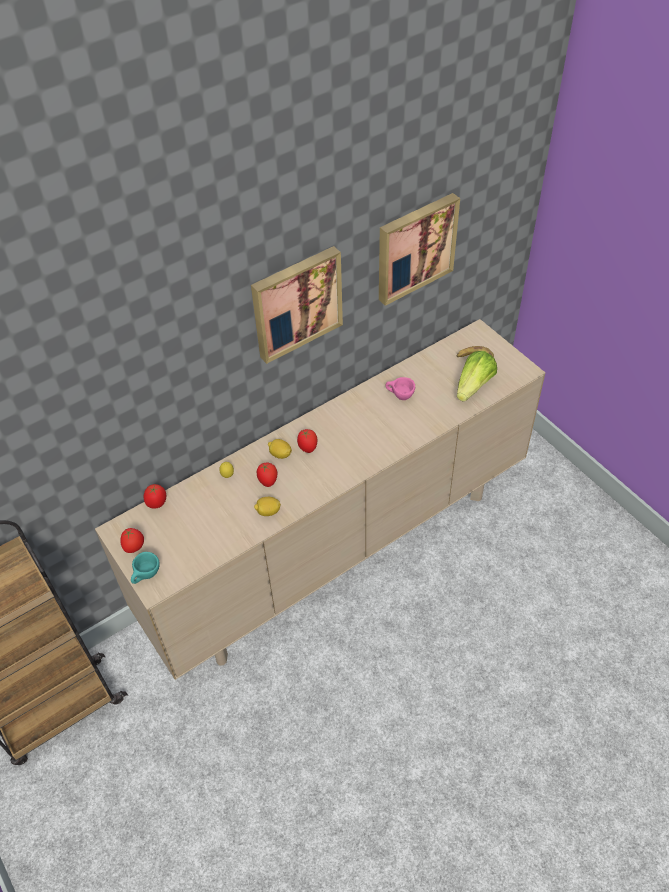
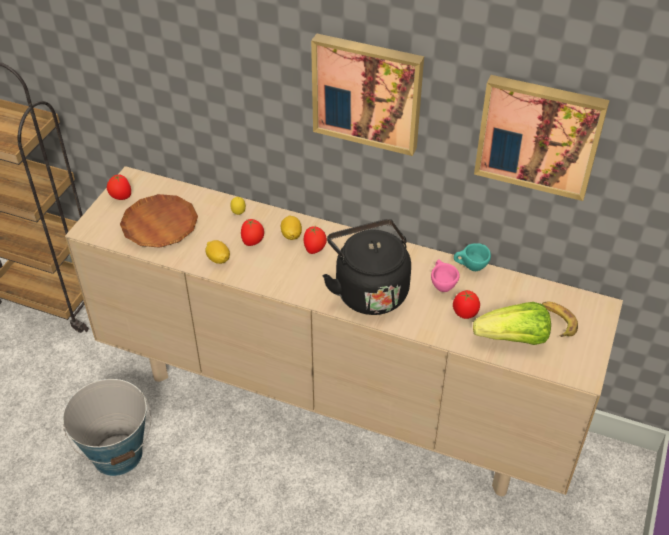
camera: 55 degrees right, 5 degrees down
(146, 576) = (96, 219): turquoise cup -> turquoise cup (470, 268)
(157, 503) = (176, 187): tomato -> tomato (464, 314)
(195, 534) = (160, 225): none -> brown plate
(277, 727) = (118, 454): none -> bucket
(373, 437) = (369, 290): none -> black kettle

